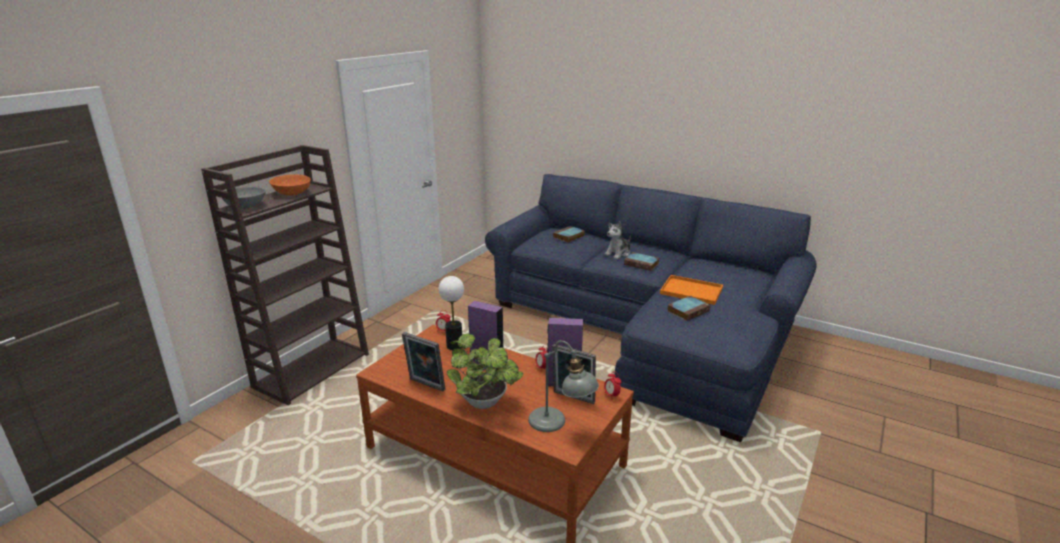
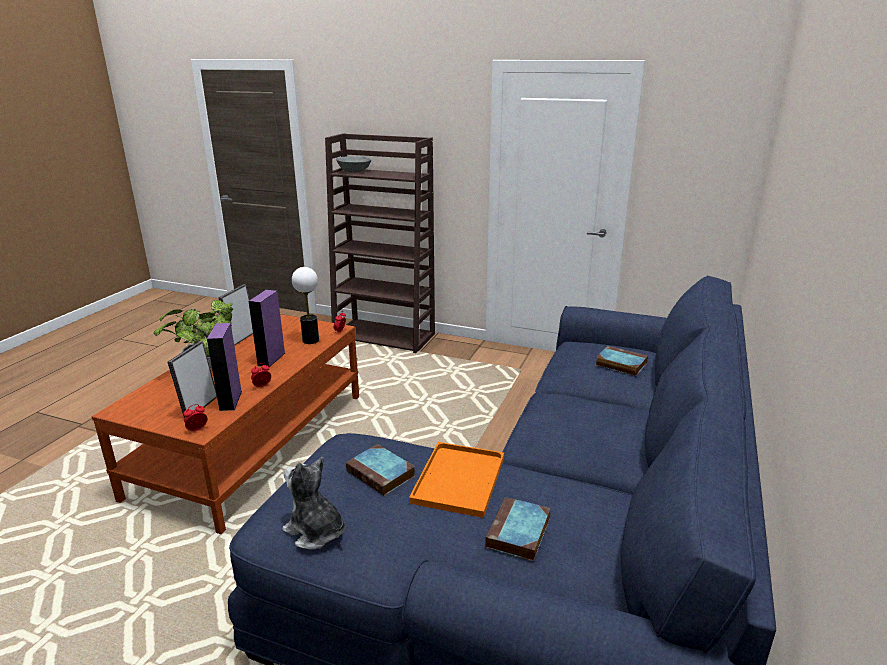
camera: 80 degrees right, 0 degrees up
(291, 193) = (392, 174): orange bowl -> none
(561, 425) = (154, 404): grey table lamp -> none
(618, 253) = (591, 411): plush toy -> plush toy (315, 531)
(642, 264) = (556, 433): book -> book (518, 534)

